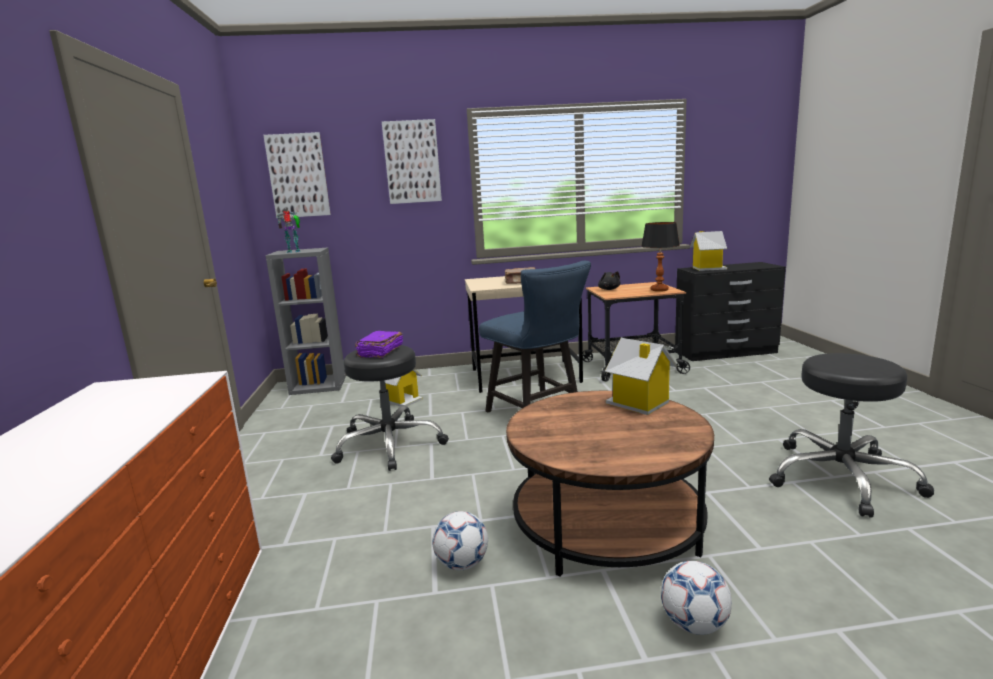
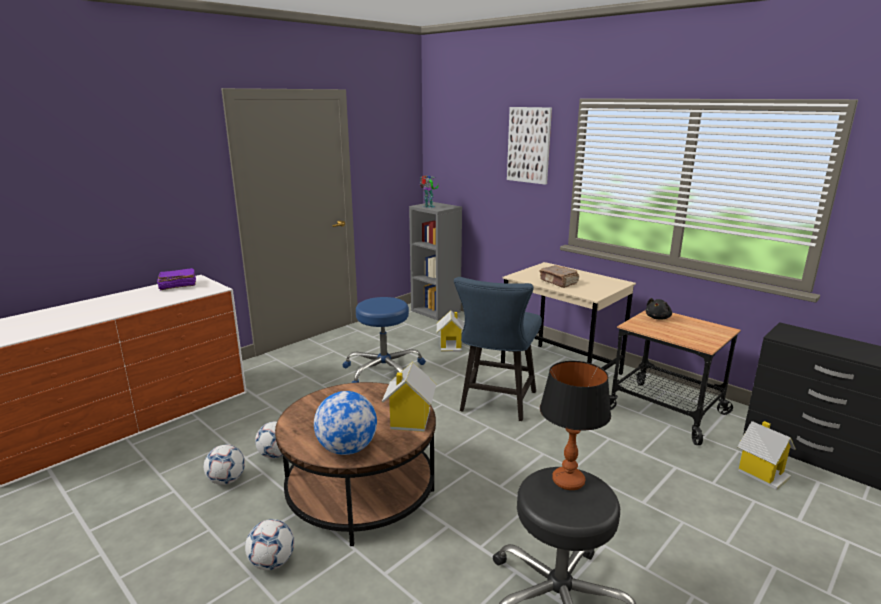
camera: 50 degrees right, 5 degrees up
(298, 175) = (452, 146): picture -> none
(380, 352) = (382, 304): purple book -> purple book (177, 286)
(389, 444) = (383, 372): black stool -> blue stool
(472, 624) = (227, 480): none -> football
(659, 290) = (696, 339): table lamp -> table lamp (568, 481)
(668, 441) = (347, 449): none -> globe
(707, 268) = (808, 336): toy house -> toy house (761, 472)

